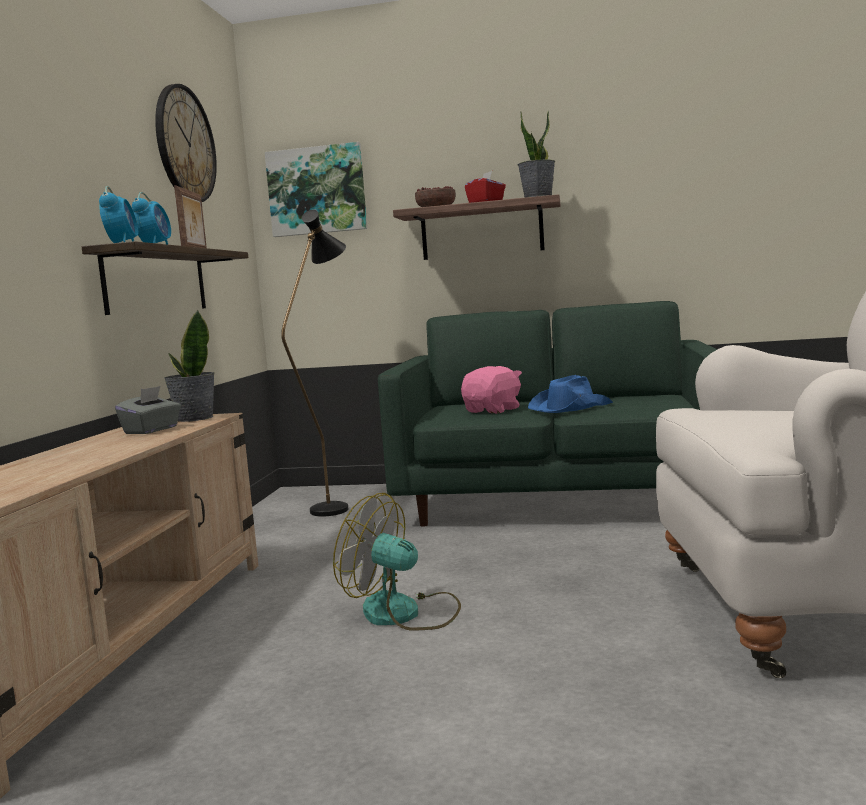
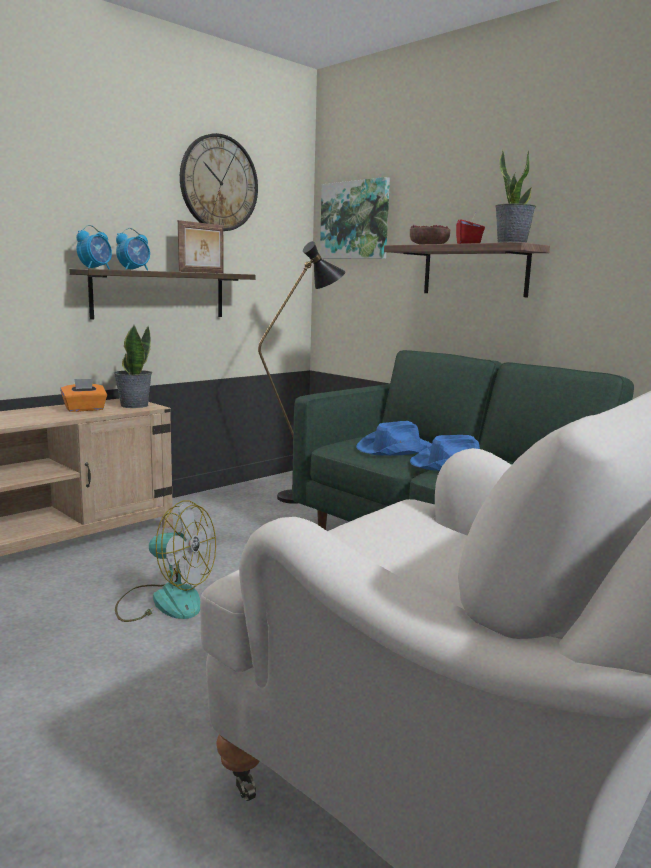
camera: 35 degrees right, 5 degrees up
(152, 430) = (84, 409): grey tissue box -> orange tissue box
(404, 613) = (165, 601): fan -> fan turned 135 degrees clockwise
(493, 410) = (395, 450): pink plush toy -> blue hat

